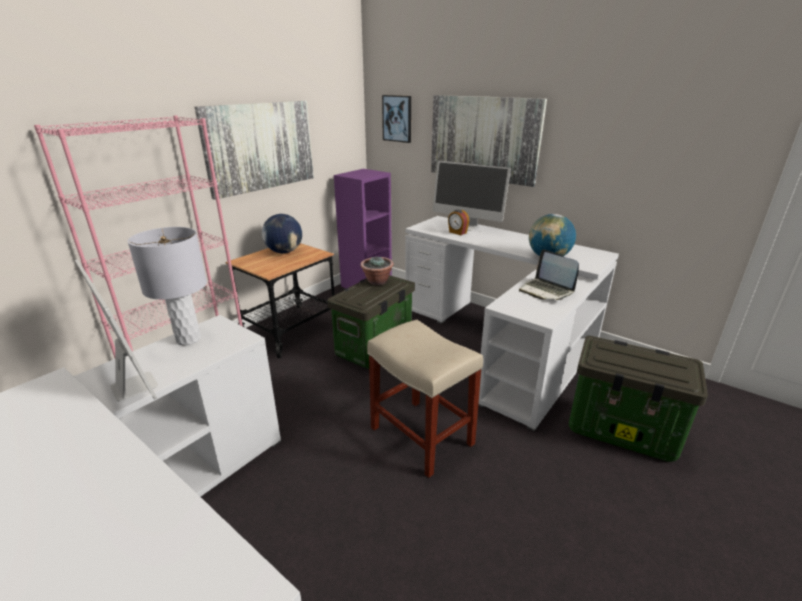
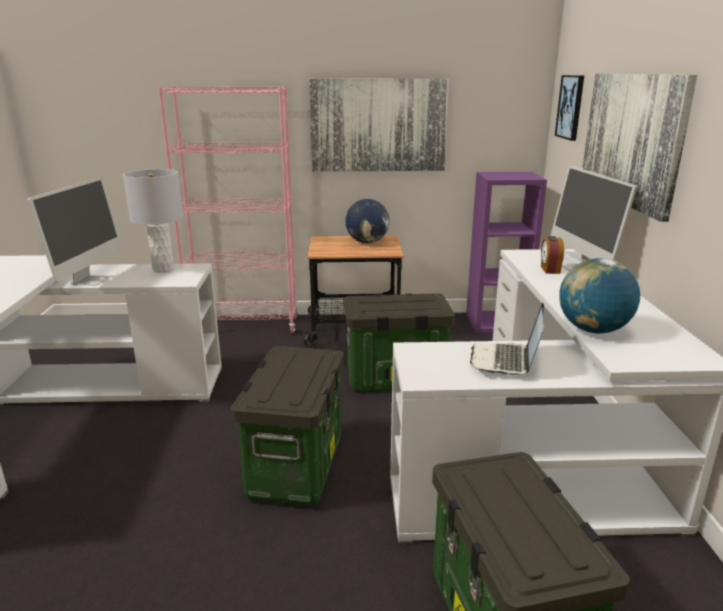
camera: 50 degrees right, 5 degrees down
(377, 282) = (416, 299): potted plant -> none
(420, 435) = (295, 466): beige stool -> storage box

